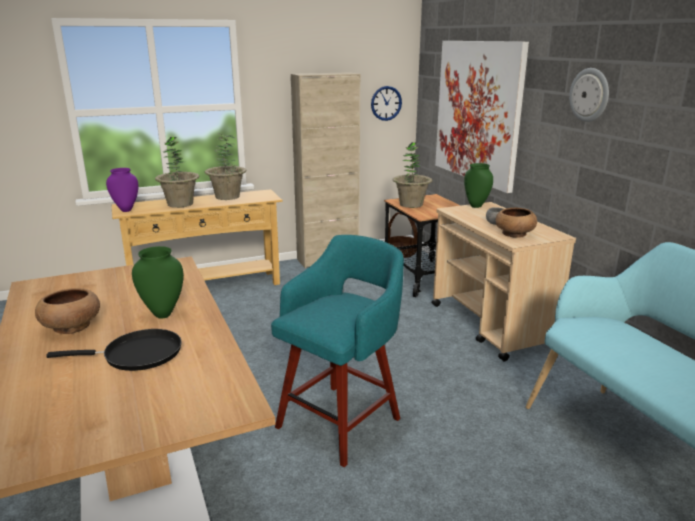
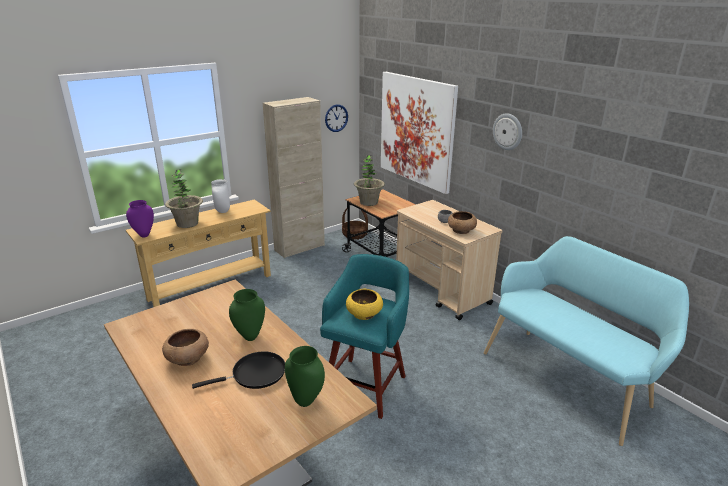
camera: 15 degrees left, 5 degrees up
(227, 197) = (223, 211): potted plant -> white vase
(334, 312) = (364, 314): none -> yellow bowl
(475, 206) = (424, 205): green vase -> green vase (305, 401)

